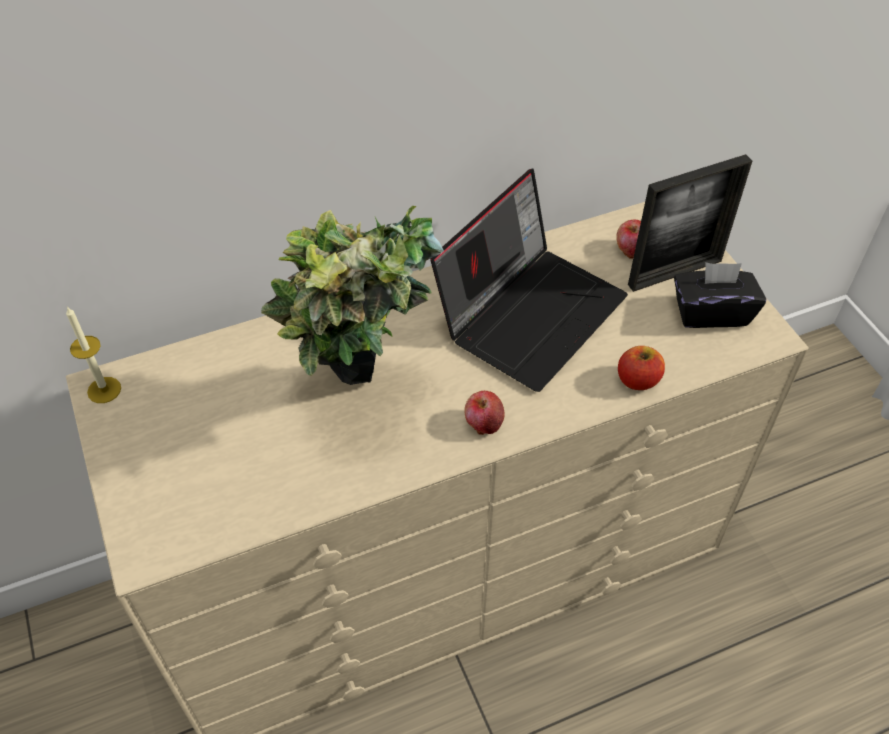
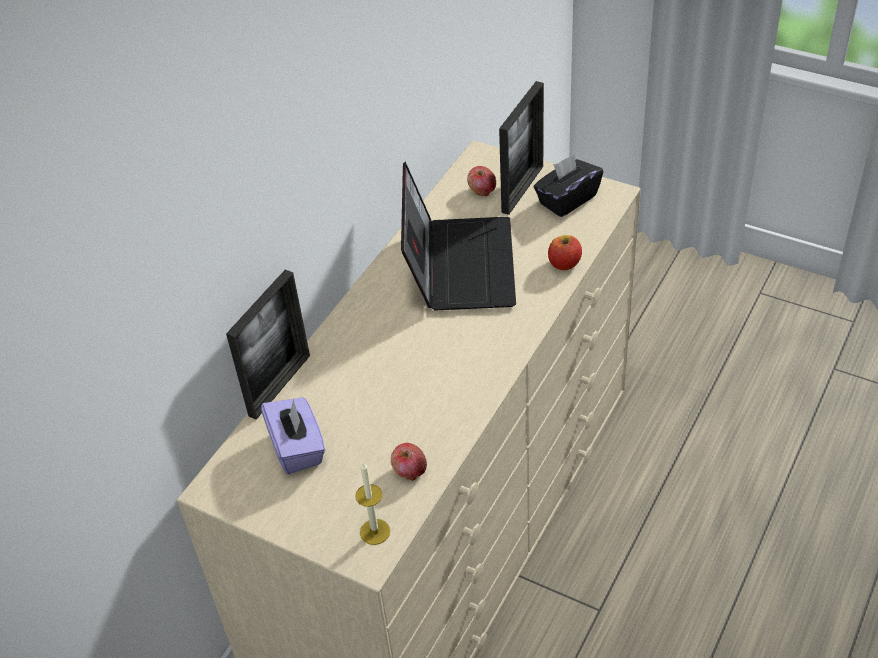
camera: 35 degrees left, 5 degrees down
(104, 390) = (219, 489): candle -> candle (375, 532)
(202, 398) = (297, 448): none -> purple tissue box
(251, 326) = (279, 385): none -> picture frame
(361, 409) = (414, 385): potted plant -> none
(483, 423) = (499, 344): apple -> apple (409, 471)

